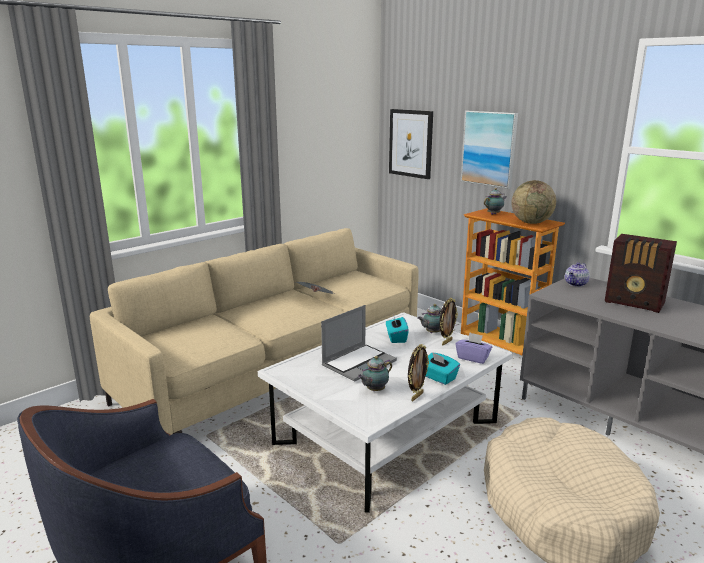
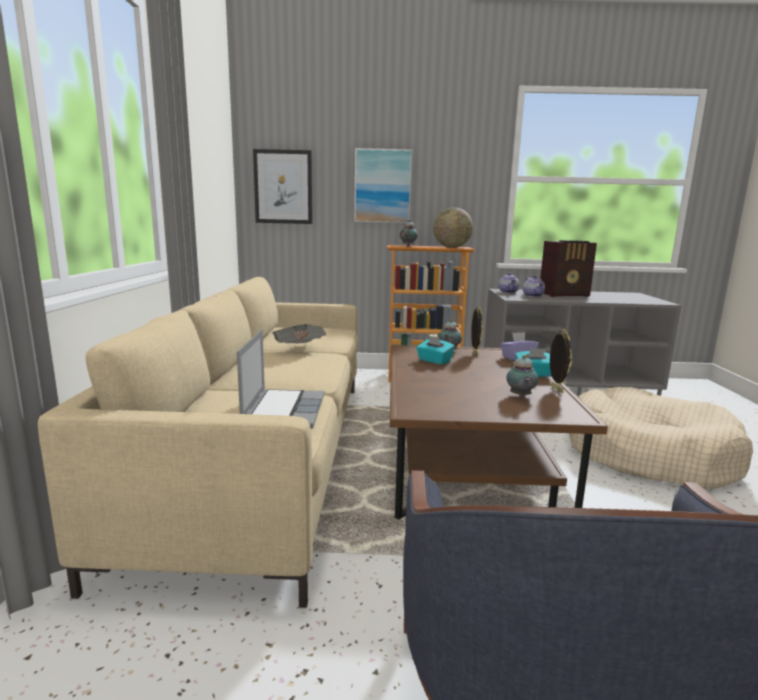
camera: 45 degrees left, 5 degrees down
(359, 363) = (457, 384): laptop -> laptop (284, 410)
(387, 433) = (467, 461): white coffee table -> brown coffee table
(586, 295) = (533, 296): none -> teapot

